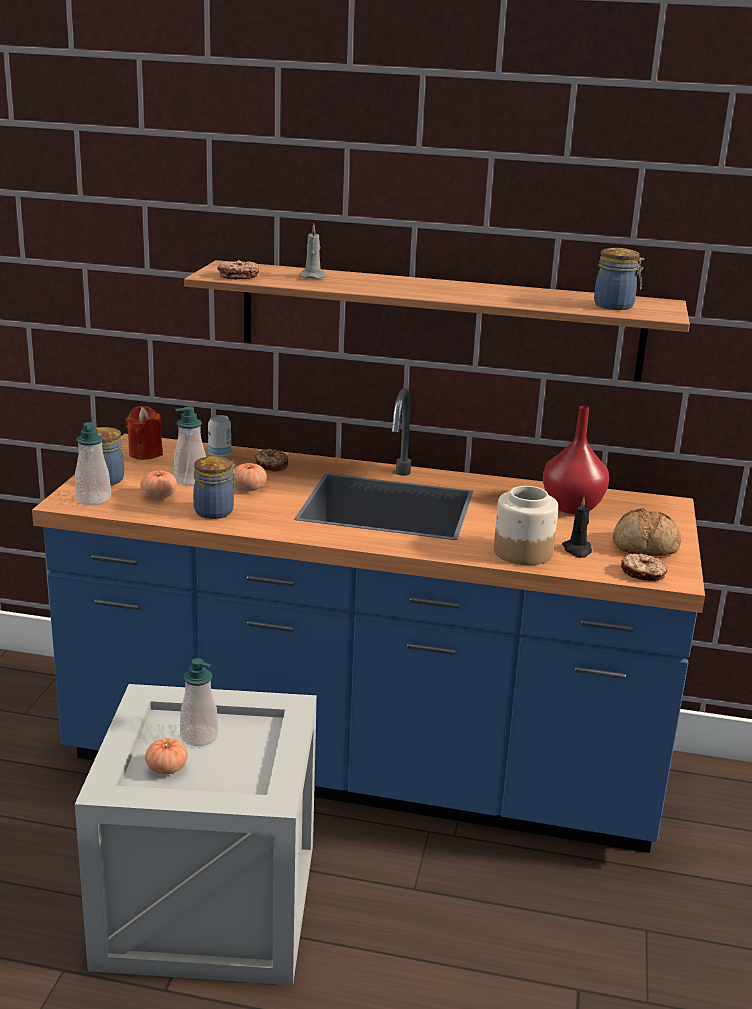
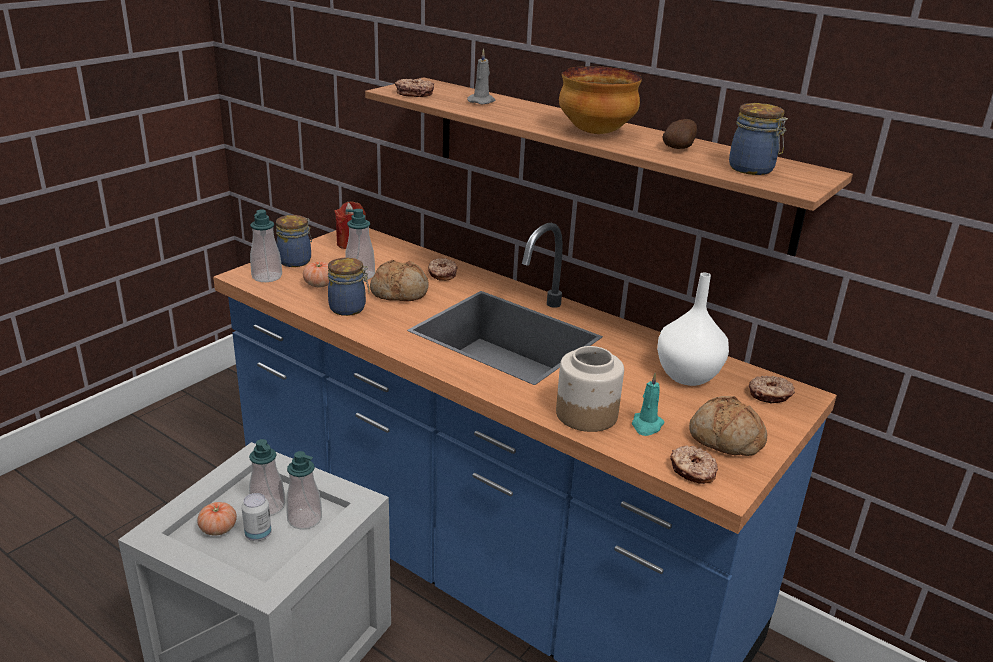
camera: 25 degrees right, 5 degrees up
(219, 455) = (409, 256): can -> can (258, 535)
(247, 737) = (304, 519): none -> soap dispenser
(249, 488) = (400, 292): tomato -> bread
(453, 292) = (594, 133): none -> bowl
(538, 297) = (679, 148): none -> potato
(573, 507) = (689, 375): red vase -> white vase
(577, 550) = (646, 425): black candle -> turquoise candle
(647, 509) = (770, 395): none -> donut

